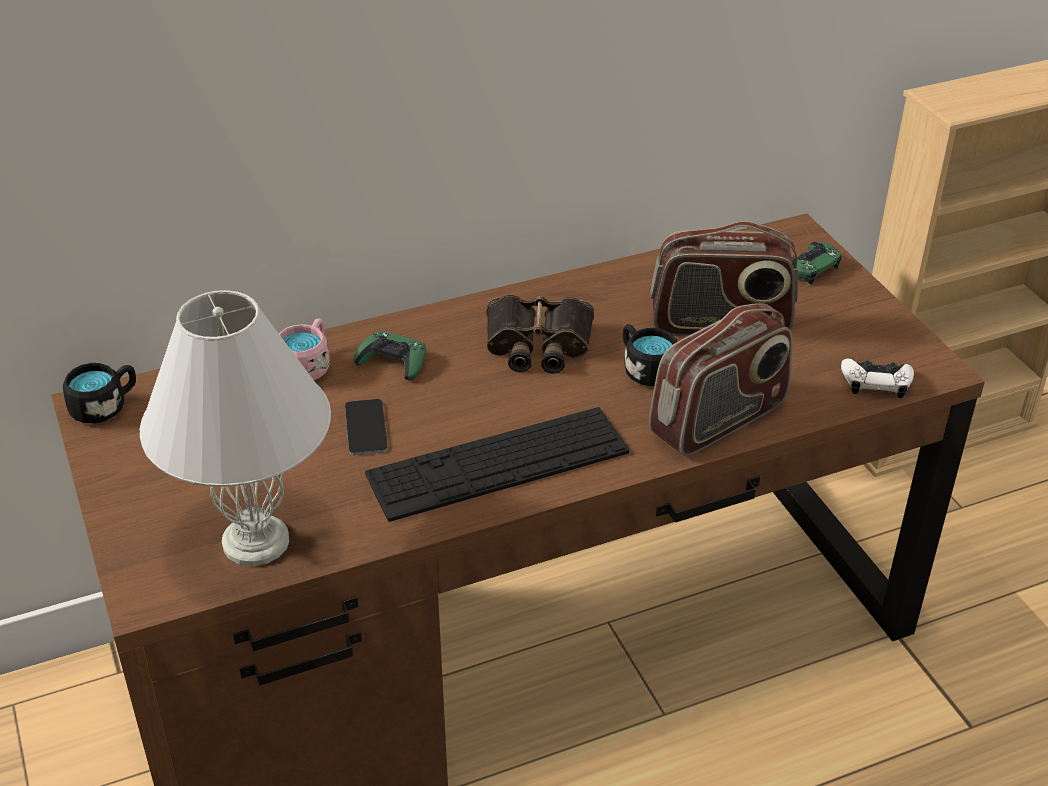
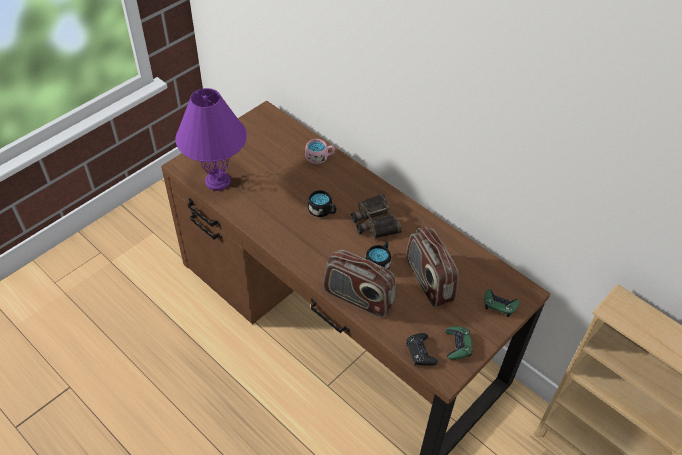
camera: 65 degrees right, 10 degrees up
(105, 407) = (267, 115): black mug -> black mug (322, 211)
(254, 543) = (217, 181): white table lamp -> purple table lamp
(366, 427) = (292, 187): phone -> none
(392, 362) = (336, 181): green game controller -> green game controller (457, 345)
(498, 463) = (292, 233): keyboard -> none
(876, 382) = (421, 352): white game controller -> black game controller

